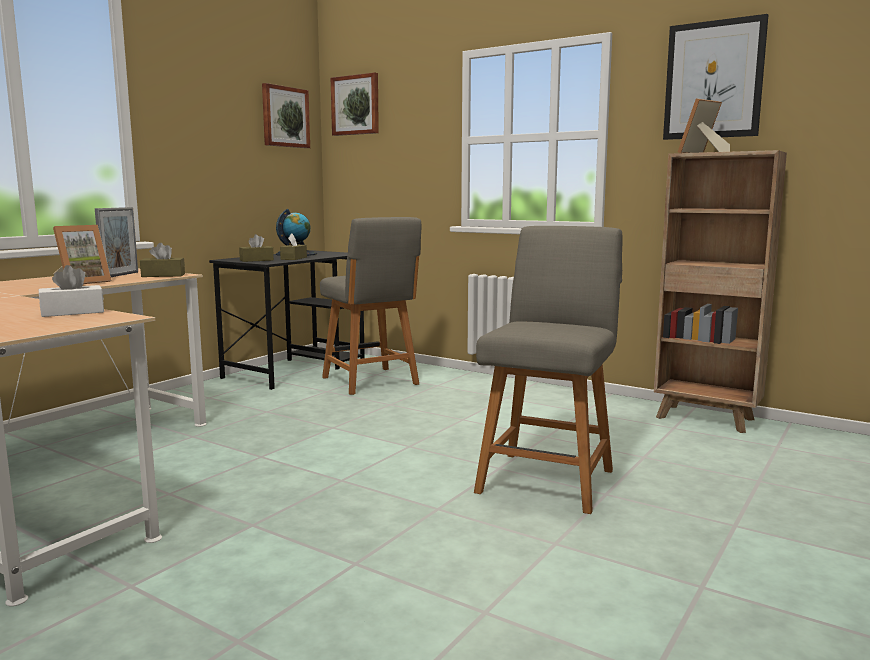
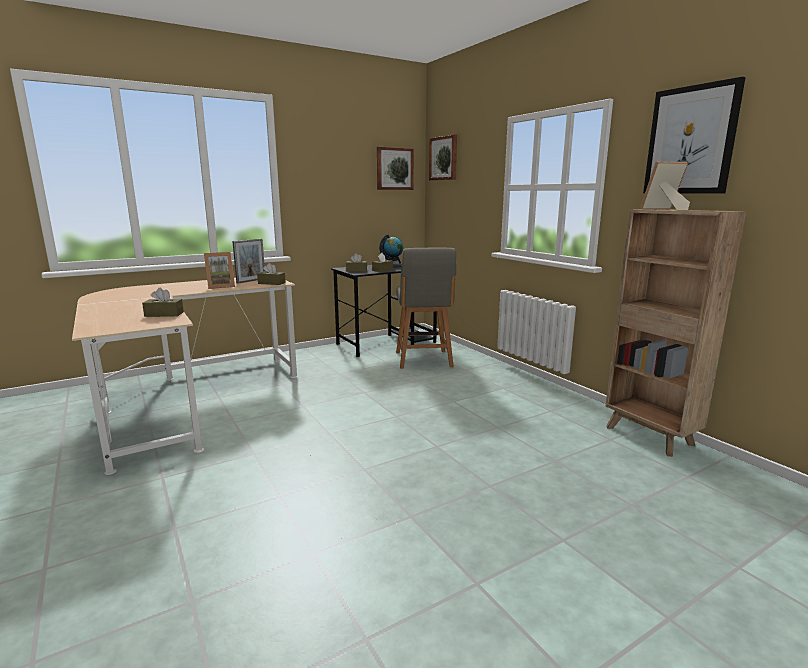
camera: 25 degrees right, 5 degrees up
(72, 312) = (164, 314): white tissue box -> brown tissue box
(547, 479) = (461, 463): grey chair -> none

